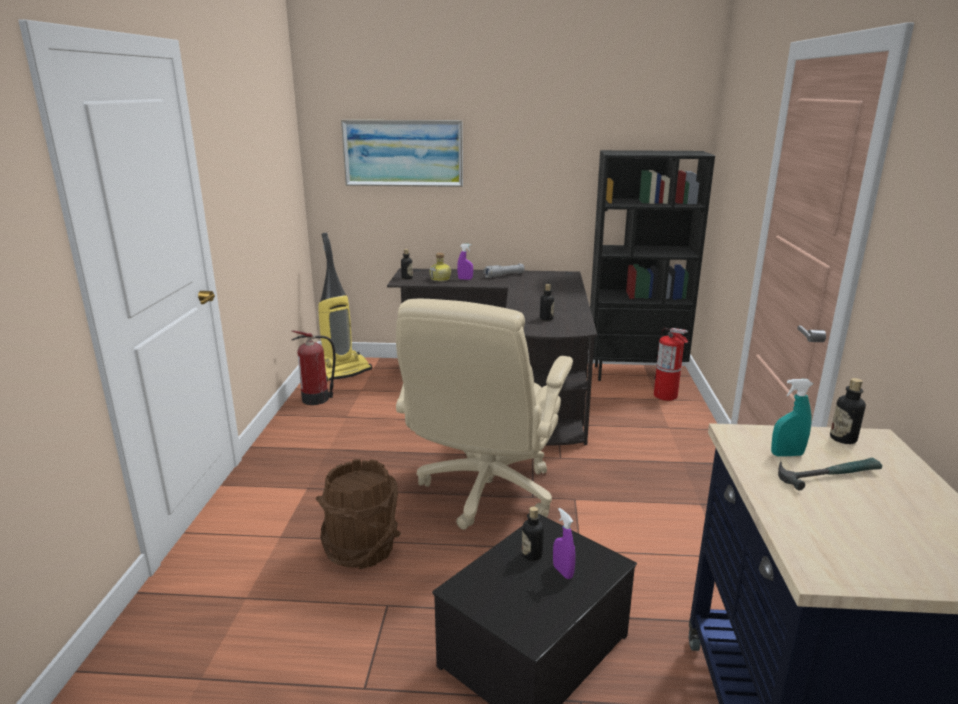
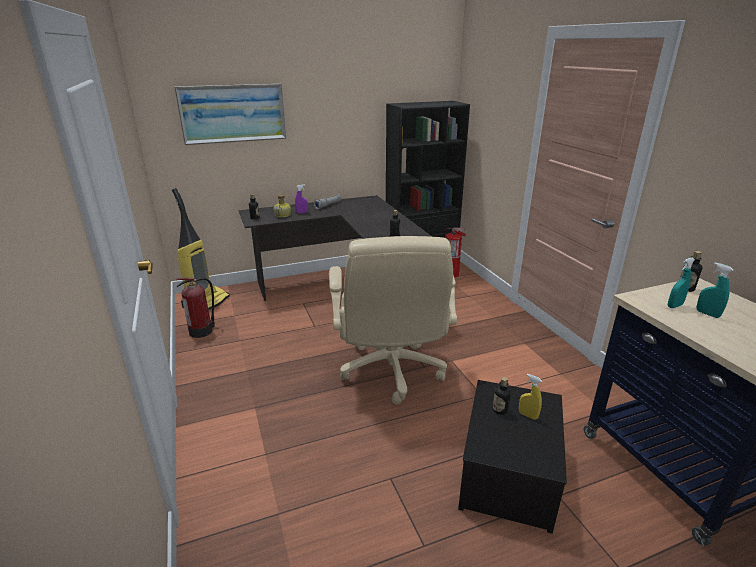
camera: 25 degrees left, 5 degrees up
(362, 549) = (338, 442): brown bucket -> none
(563, 571) = (528, 415): purple spray bottle -> yellow spray bottle
(827, 475) = (707, 314): hammer -> turquoise spray bottle

